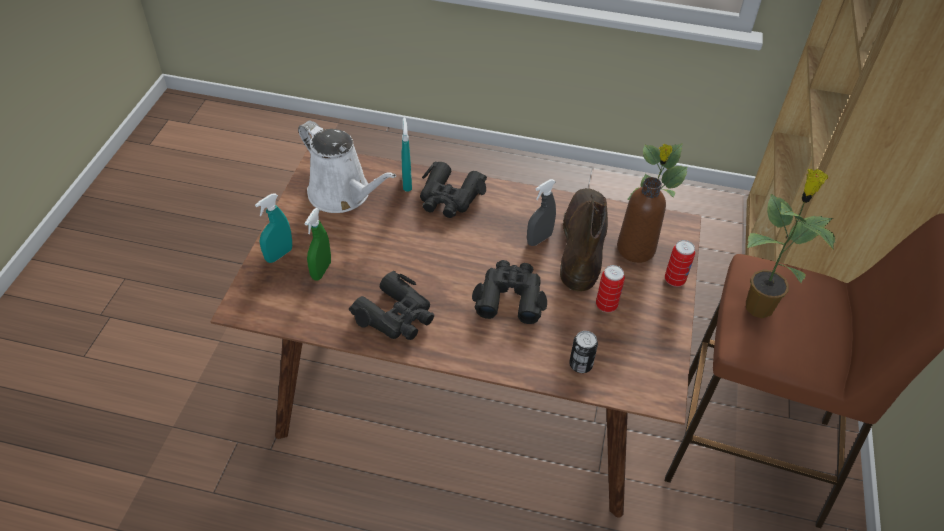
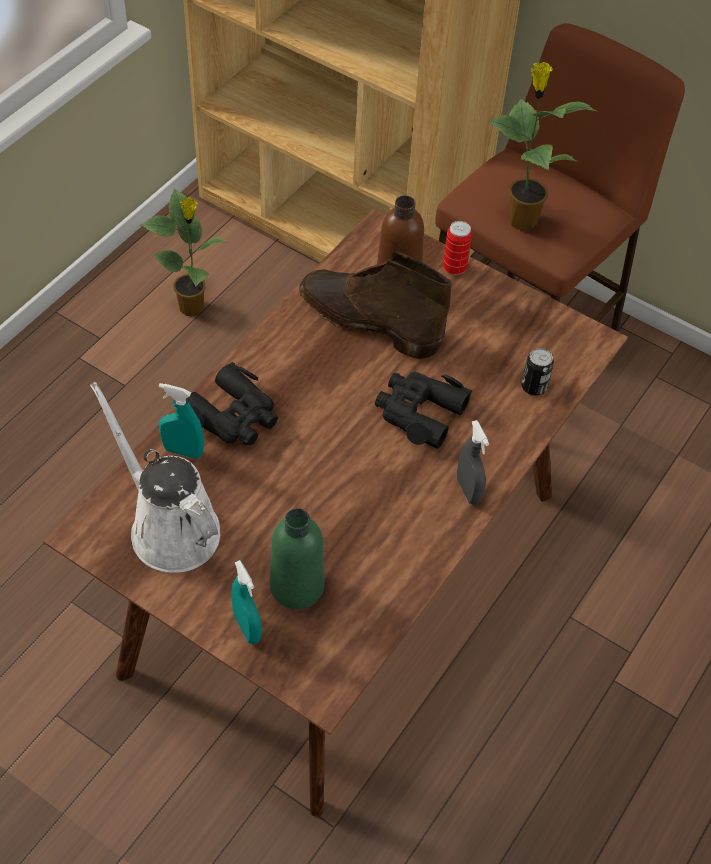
camera: 70 degrees left, 5 degrees up
(321, 270) = (297, 586): green spray bottle -> green bottle
(343, 195) = (169, 526): white watering can -> white watering can turned 105 degrees counterclockwise
(396, 315) = (403, 528): black binoculars -> none
(539, 239) = (345, 355): grey spray bottle -> grey spray bottle (468, 490)
(606, 305) = (465, 336): can -> none

